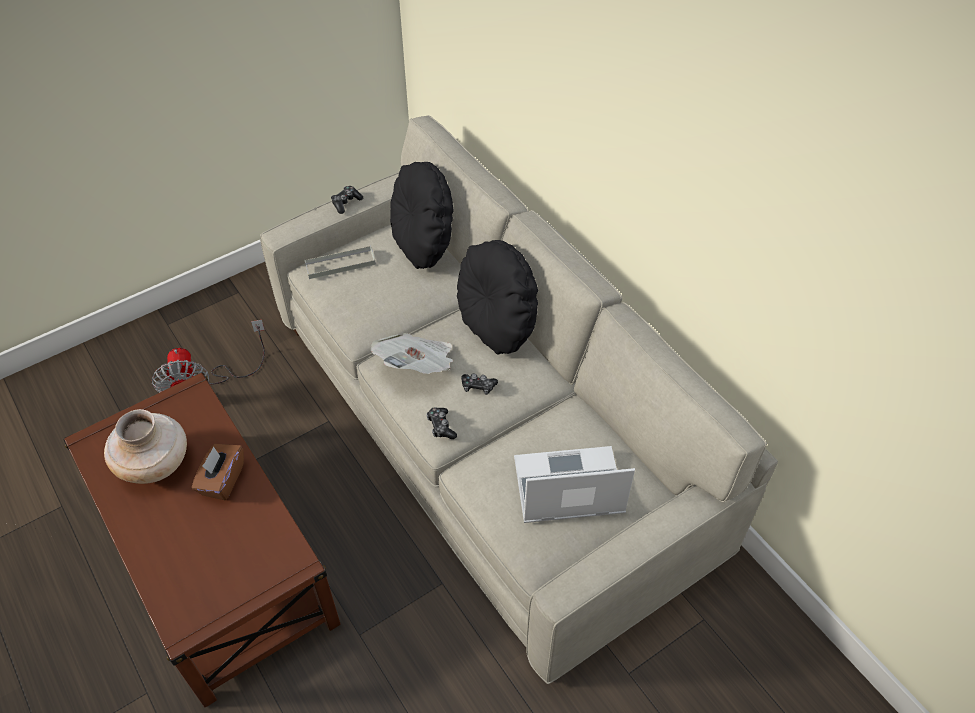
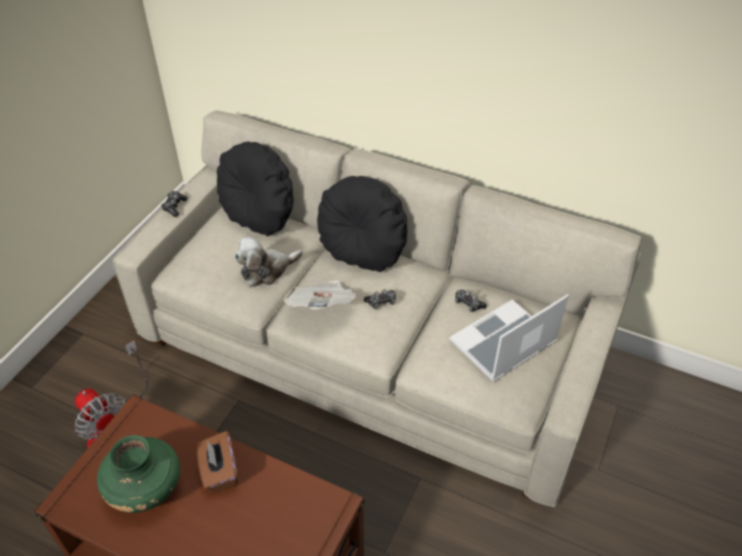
camera: 30 degrees left, 5 degrees down
(155, 464) = (146, 489): beige vase -> green vase
(340, 264) = (198, 258): grey tray -> none
(394, 304) = (267, 270): none -> plush toy
(441, 426) = (375, 343): game controller -> game controller (468, 304)

